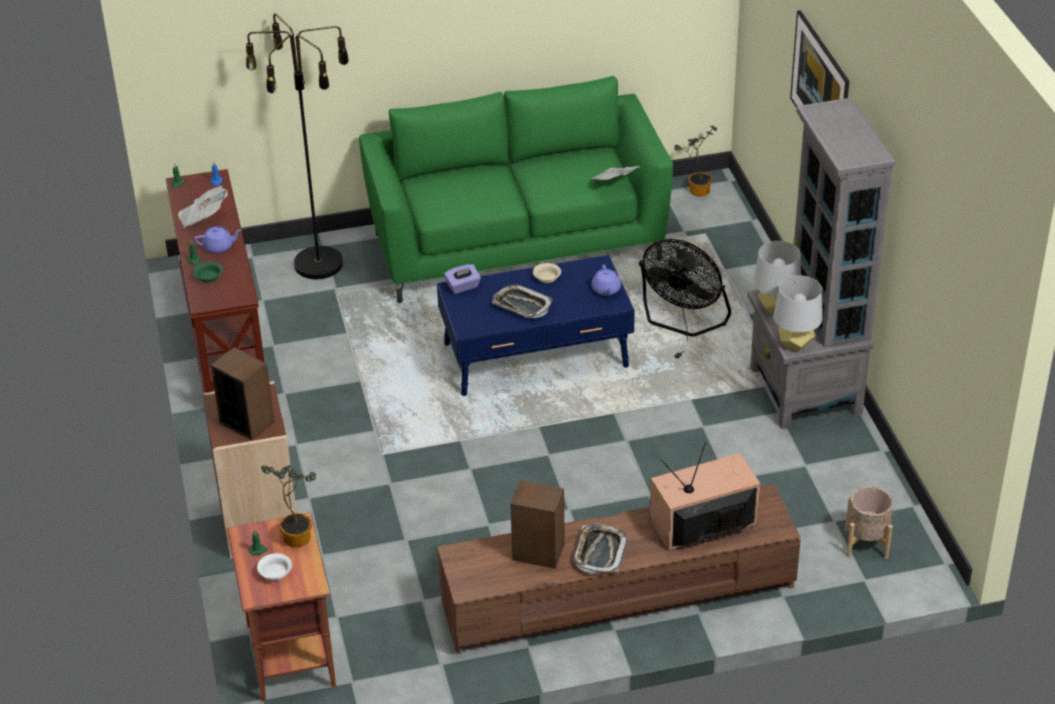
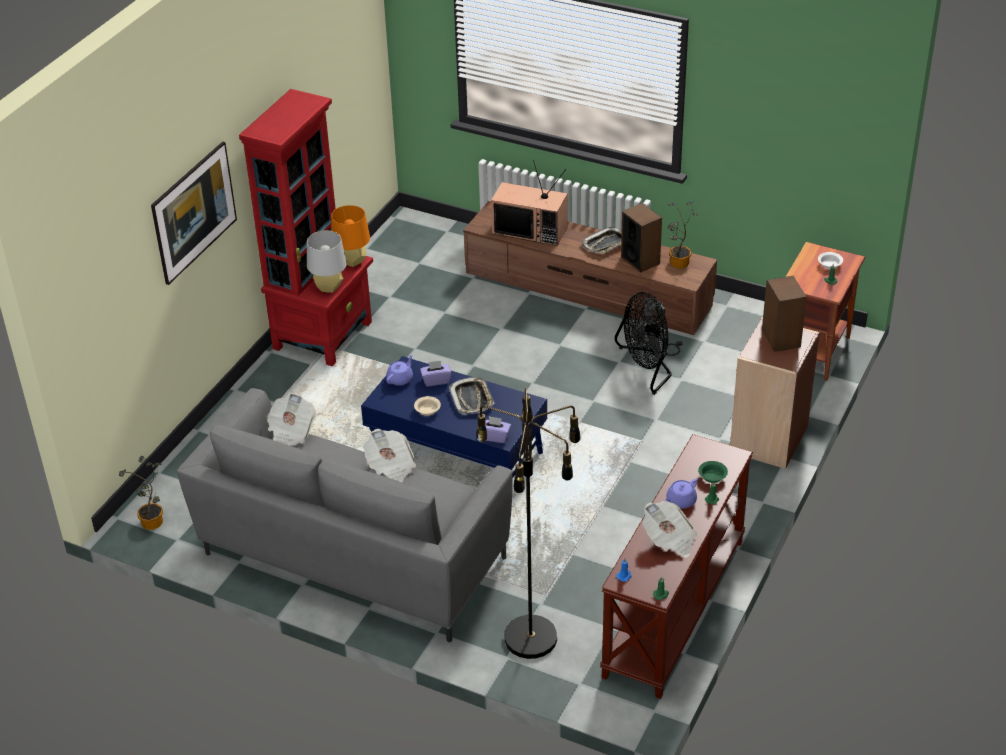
camera: 140 degrees left, 0 degrees up
(219, 247) = (680, 501): purple teapot -> purple teapot turned 75 degrees counterclockwise
(297, 534) = (798, 278): potted plant -> potted plant (678, 264)
(501, 199) = (390, 466): none -> newspaper
(517, 245) = (353, 558): green sofa -> grey sofa
(573, 304) = (436, 380): none -> purple tissue box
(679, 324) = (331, 421): black fan -> black fan (650, 364)
(795, 344) = (352, 261): grey table lamp -> orange table lamp
(803, 391) = (324, 335): grey cabinet -> red cabinet
(866, 543) = (419, 245): beige planter -> none

